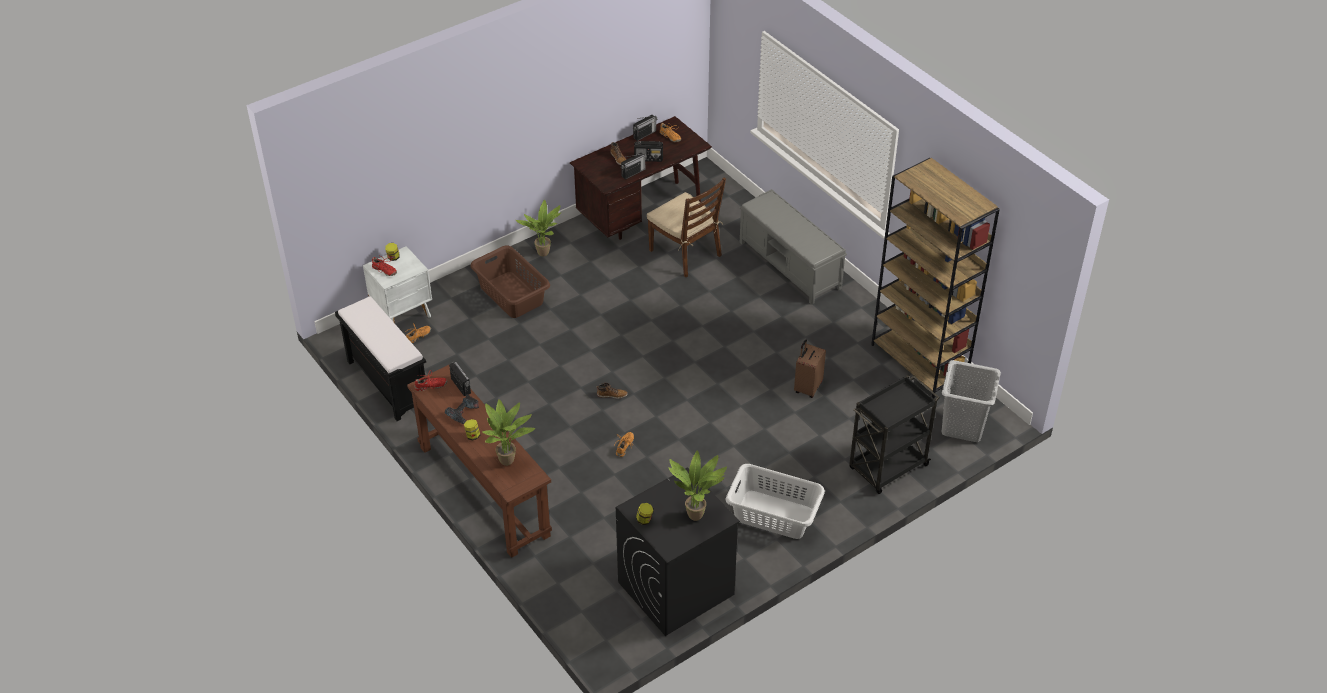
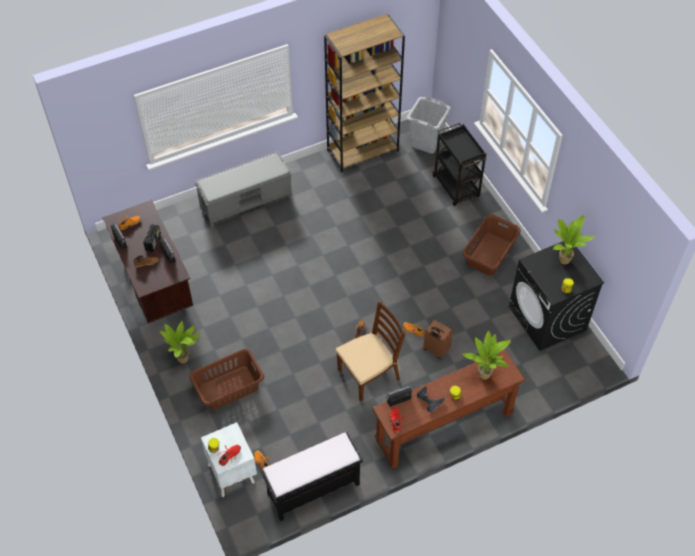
camera: 80 degrees left, 10 degrees up
(686, 253) = (213, 262): brown chair -> brown chair (369, 374)
(774, 515) = (489, 254): white laundry basket -> brown laundry basket
(807, 387) = (375, 215): brown suitcase -> brown suitcase (435, 350)

